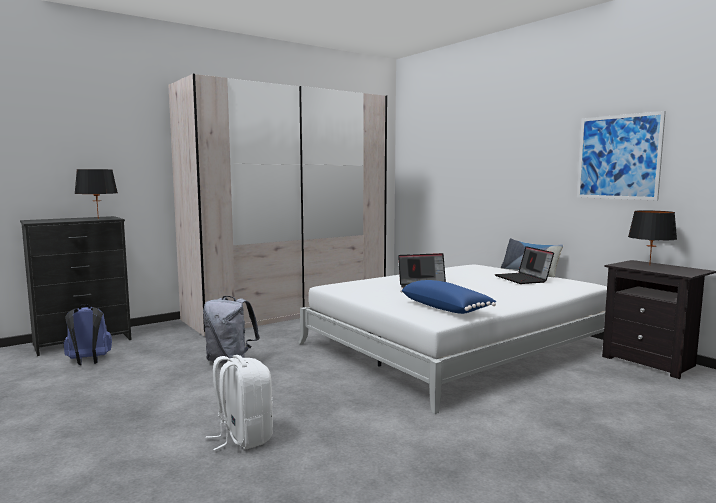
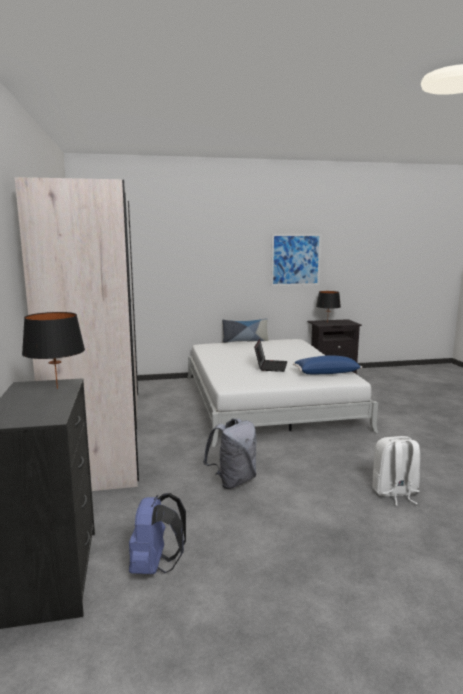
camera: 65 degrees left, 5 degrees up
(523, 279) = (271, 345): laptop -> none

